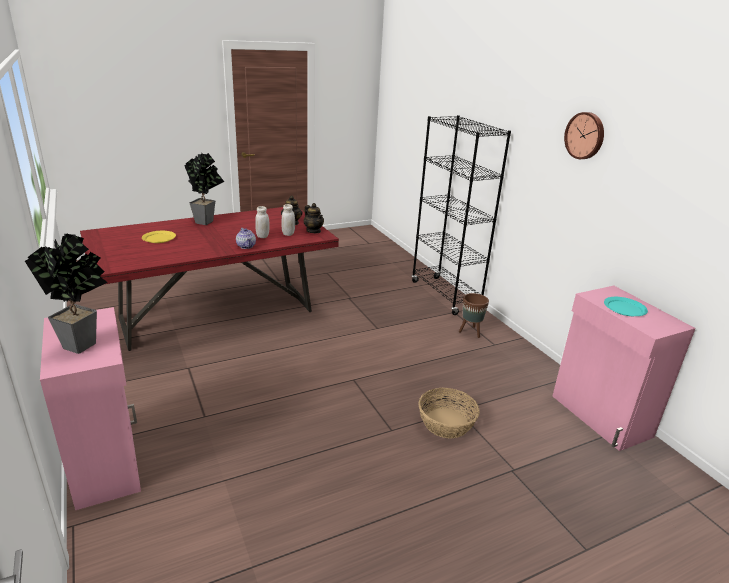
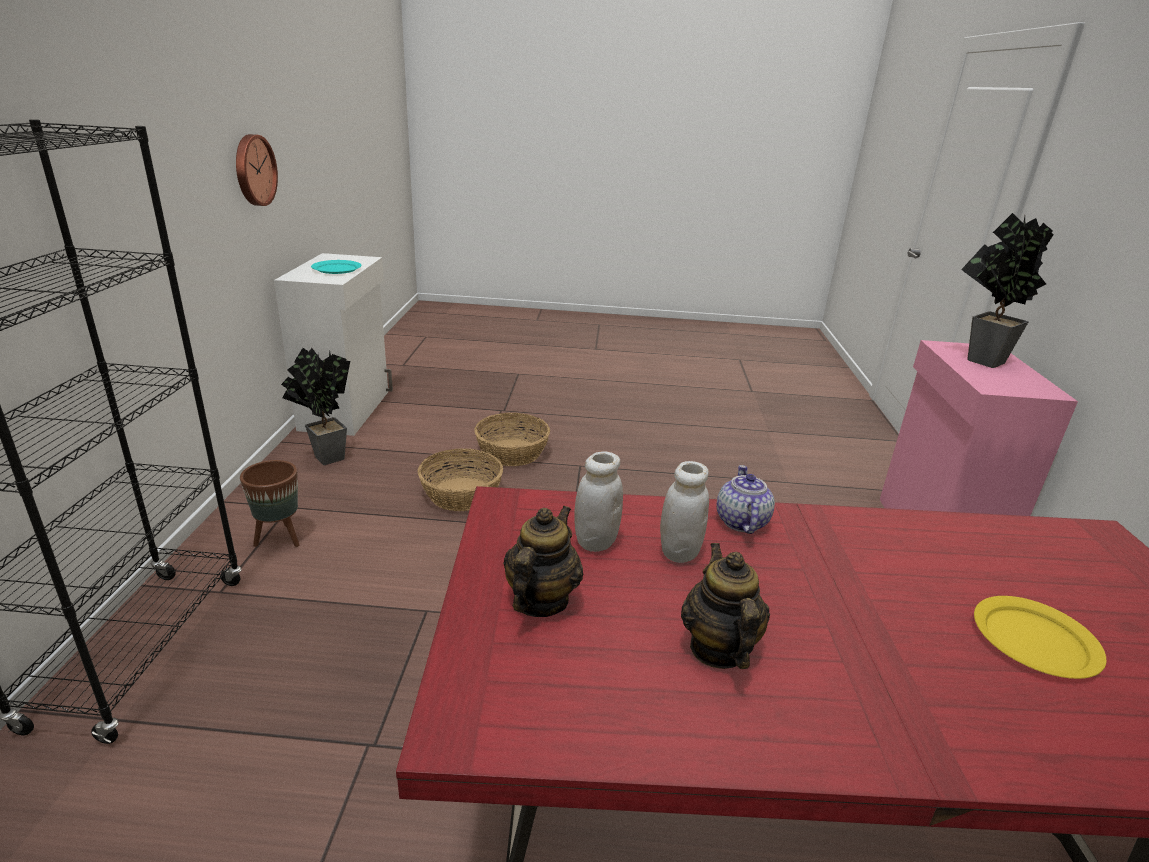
camera: 150 degrees left, 0 degrees up
(207, 221) = (878, 722): potted plant -> potted plant (324, 458)
(313, 231) = (510, 533): teapot -> teapot (718, 648)
(432, 379) = (462, 494): none -> basket
(585, 135) = (164, 79): wall clock -> wall clock (253, 170)
(600, 416) = (347, 410): pink cabinet -> white cabinet

